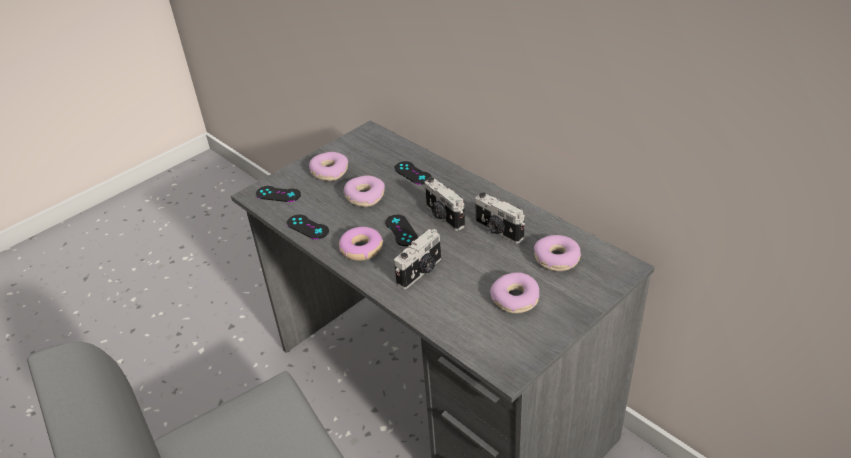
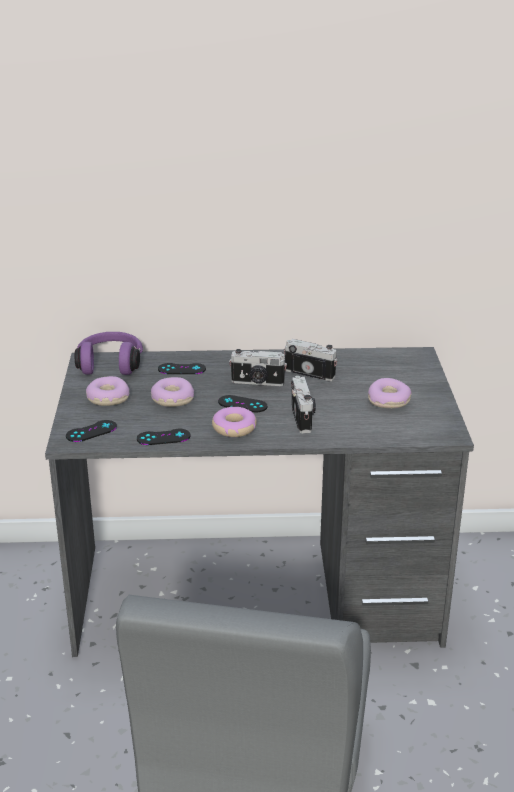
camera: 50 degrees left, 10 degrees down
(376, 143) = (110, 364): none -> purple headphones
(498, 231) = (310, 373): camera -> camera turned 150 degrees counterclockwise
(557, 259) = (375, 369): donut -> none

